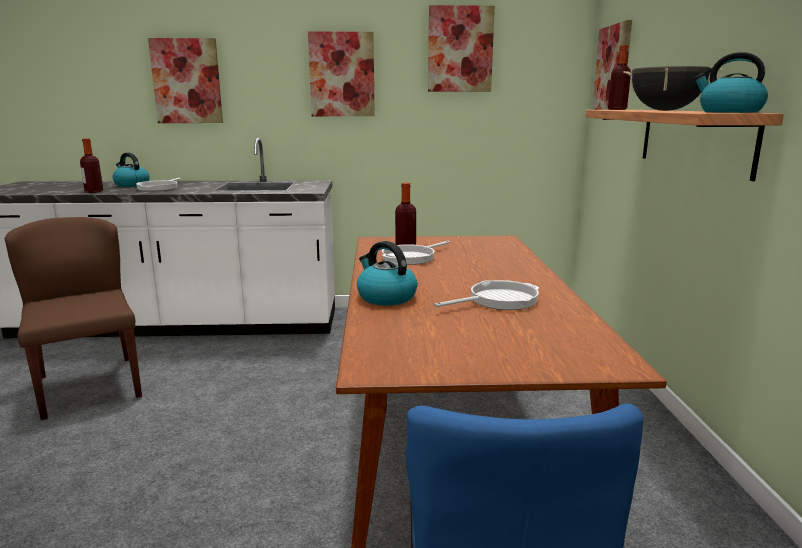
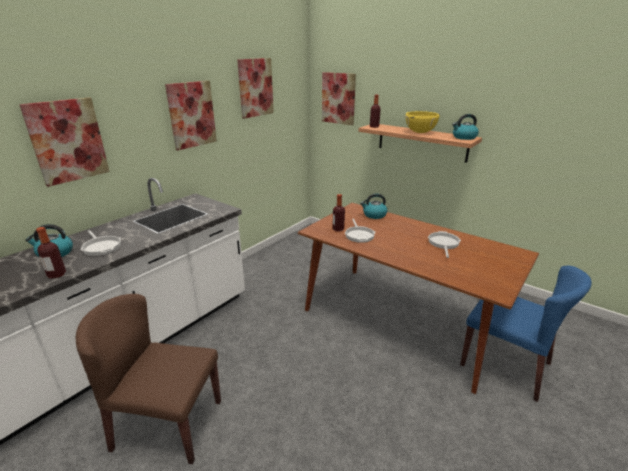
camera: 50 degrees left, 10 degrees up
(385, 297) = (415, 262): kettle -> kettle (374, 215)
(665, 110) = (420, 132): black cooking pot -> yellow cooking pot

